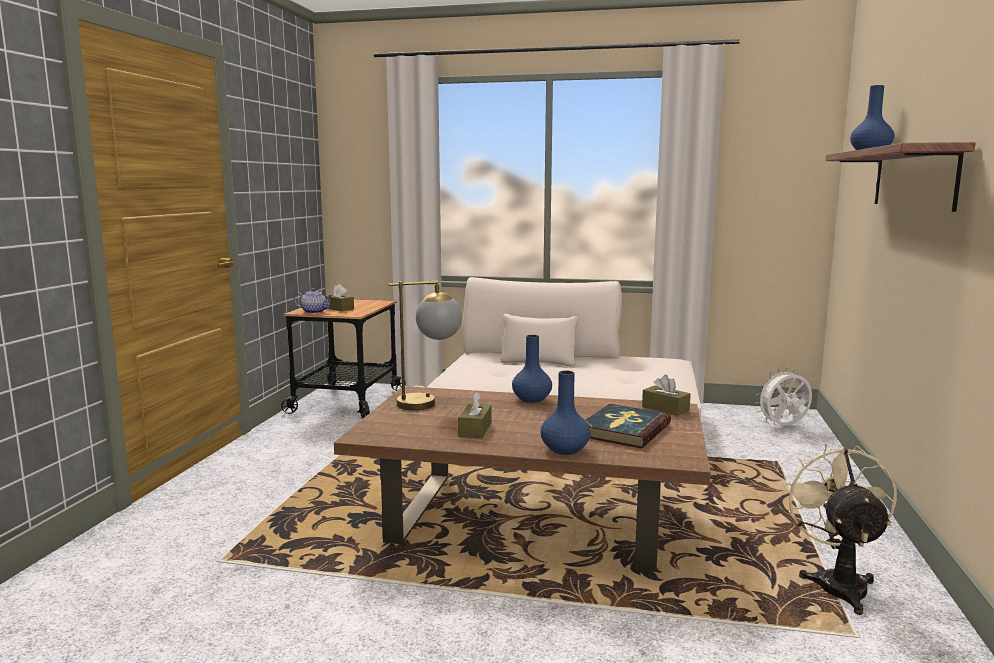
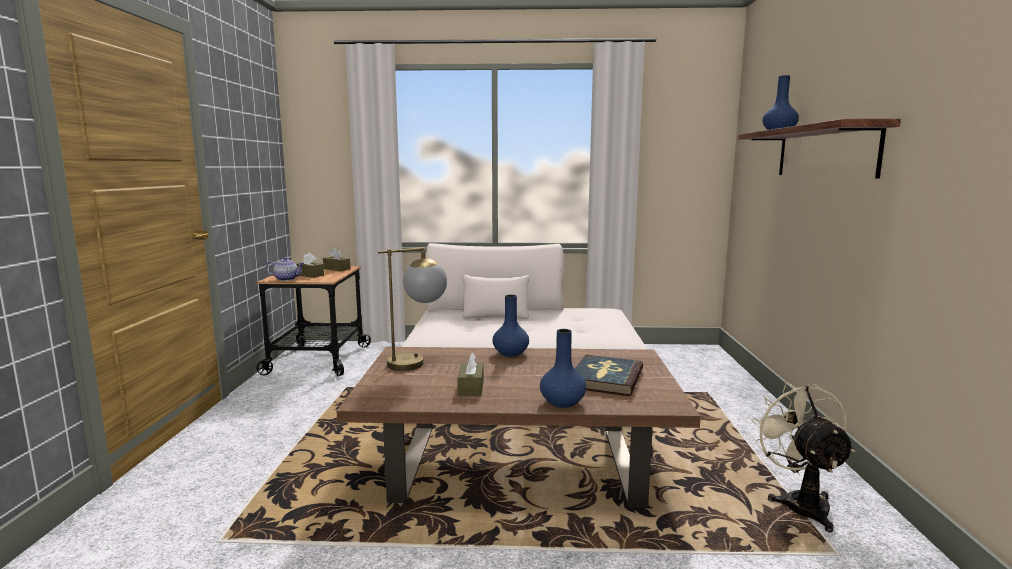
camera: 10 degrees left, 0 degrees up
(665, 408) = (630, 355): brown tissue box -> brown tissue box (337, 269)
(783, 427) = (699, 361): white fan -> none

